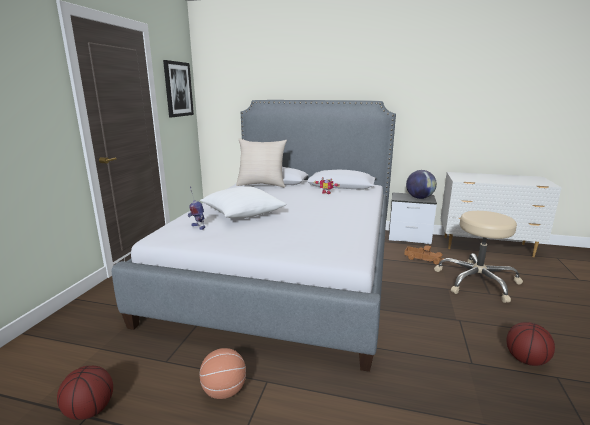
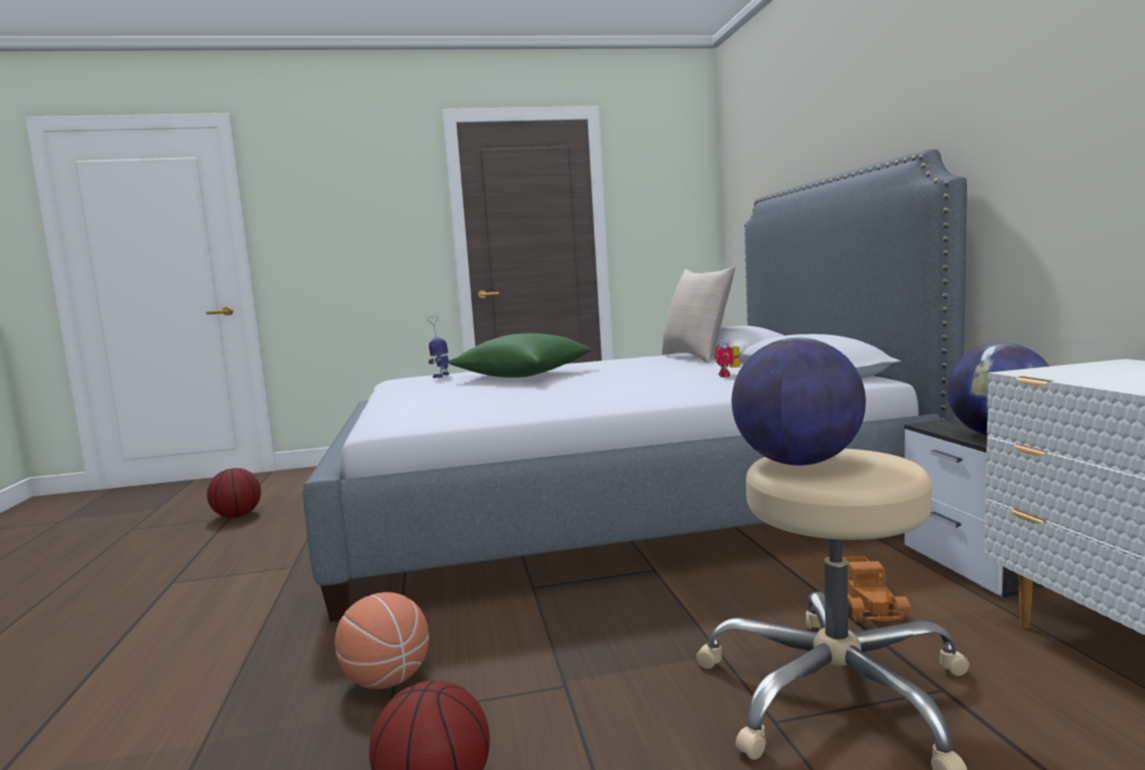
camera: 65 degrees right, 10 degrees down
(178, 89) = (667, 196): picture -> none
(224, 391) = (271, 552): basketball -> basketball (387, 680)
(243, 213) = (523, 375): white pillow -> green pillow
(483, 219) = (797, 463): none -> globe

